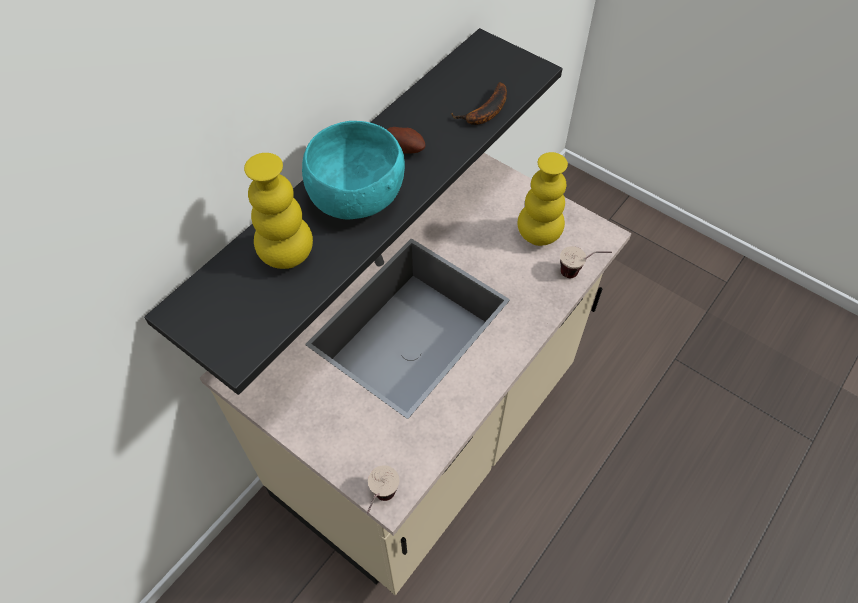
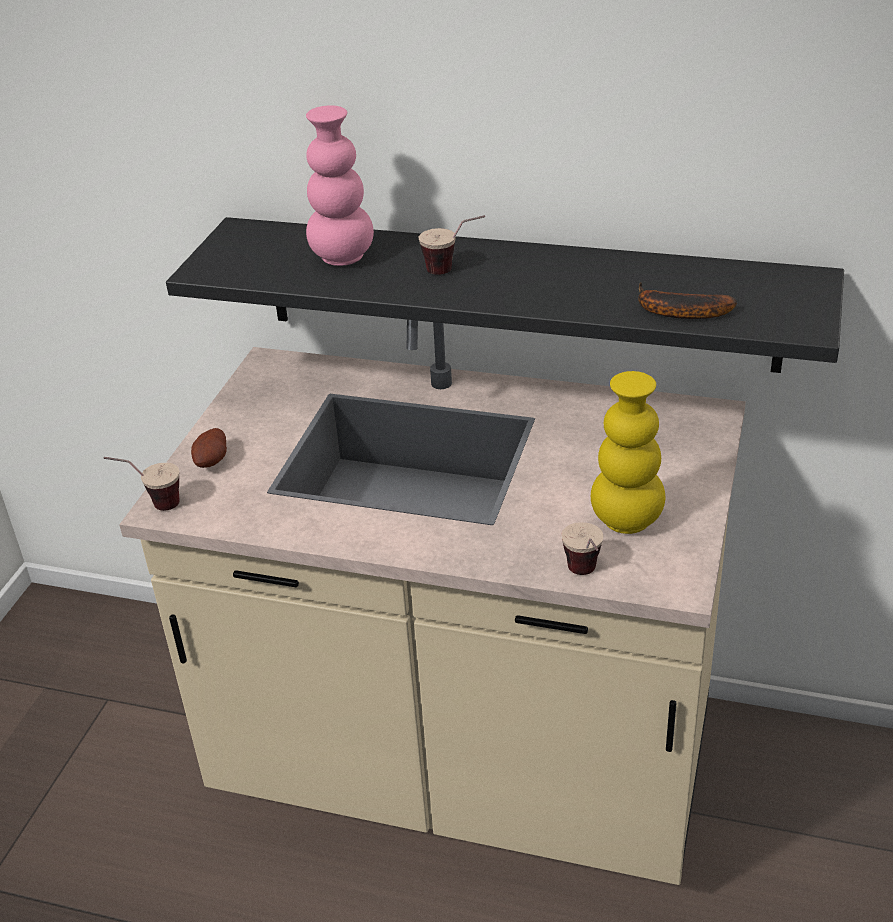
camera: 70 degrees right, 20 degrees down
(287, 255) = (342, 258): yellow vase -> pink vase
(356, 197) = (454, 270): turquoise bowl -> cup
(406, 148) = (559, 278): potato -> potato (213, 461)

